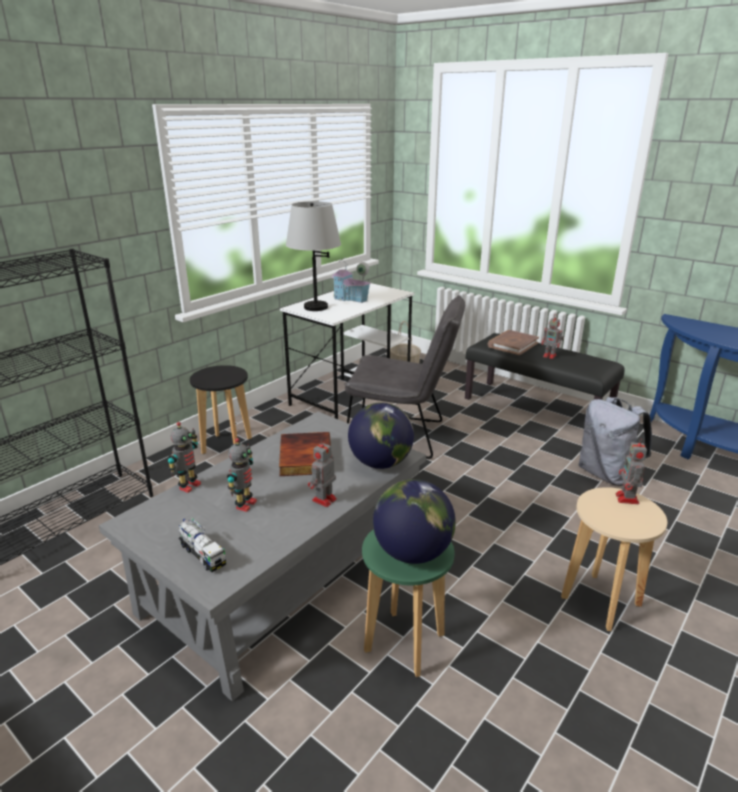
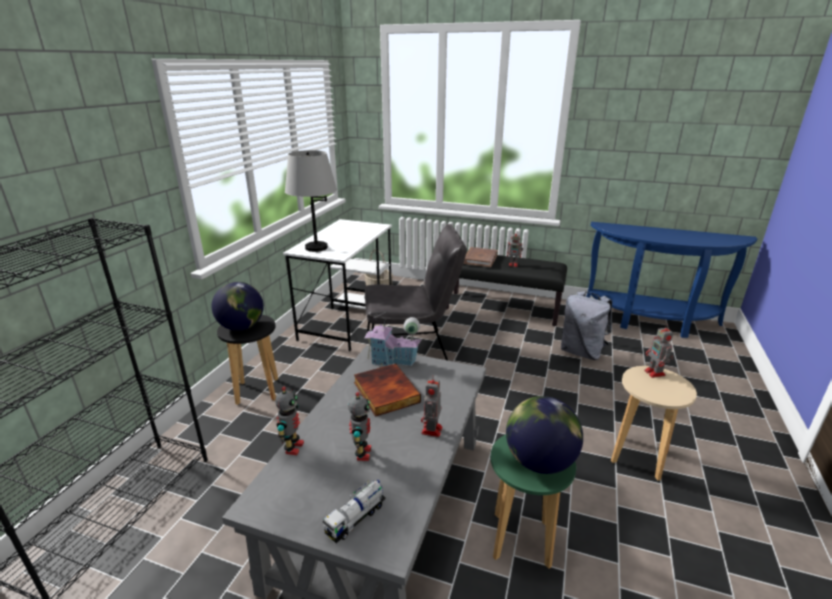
camera: 20 degrees left, 0 degrees up
(202, 554) = (356, 518): toy truck -> toy truck turned 105 degrees clockwise
(350, 299) = (341, 236): toy house -> toy house (392, 360)
(381, 463) = (455, 383): globe -> globe (242, 327)

